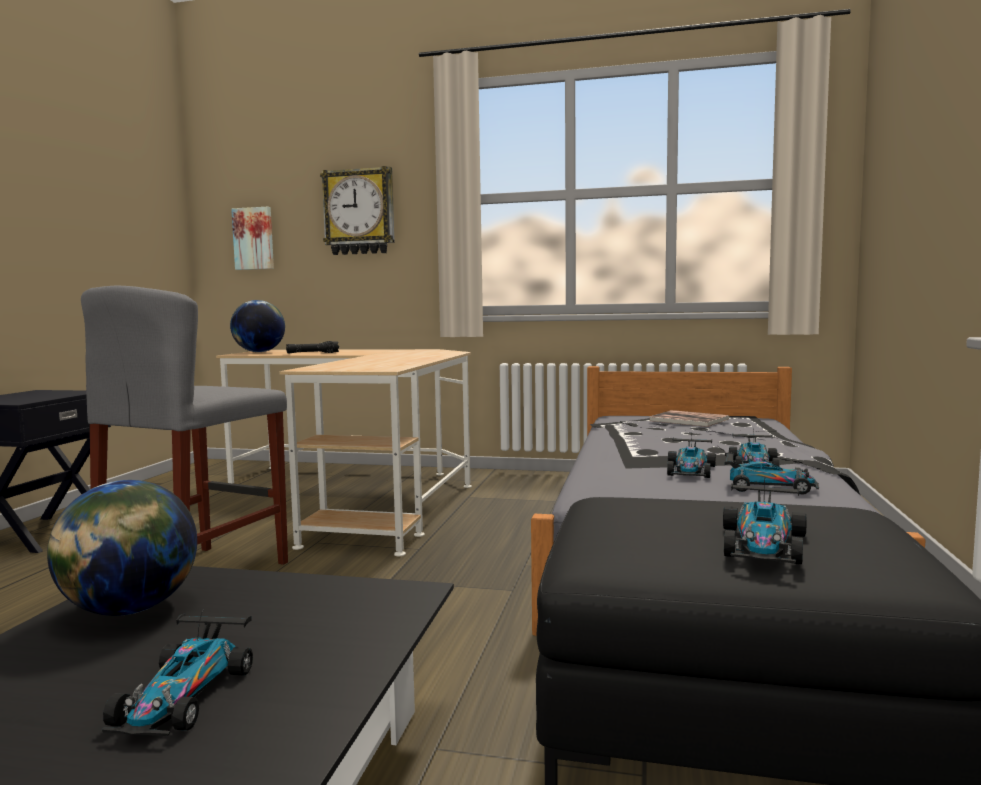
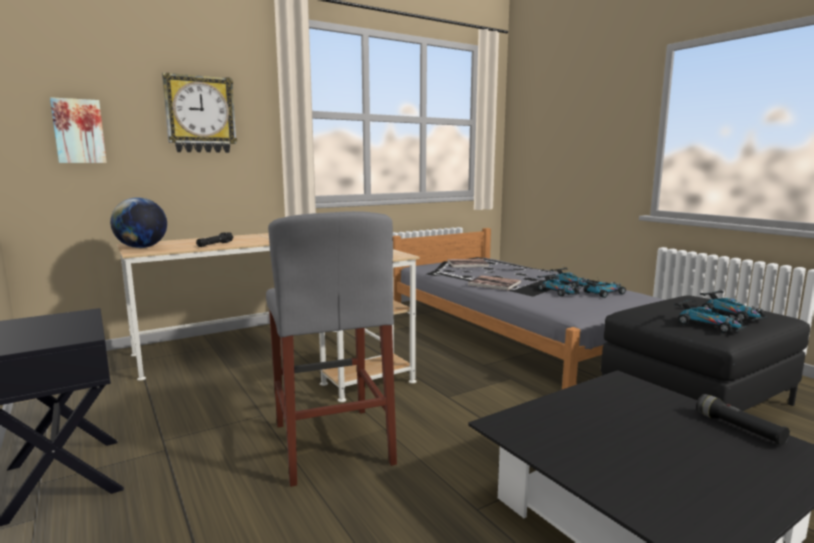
camera: 45 degrees left, 5 degrees up
(130, 609) = (564, 439): globe -> none
(184, 695) = (706, 449): toy car -> toy car (708, 325)
(308, 706) = (738, 428): none -> black flashlight
(630, 445) = (494, 283): none -> book

